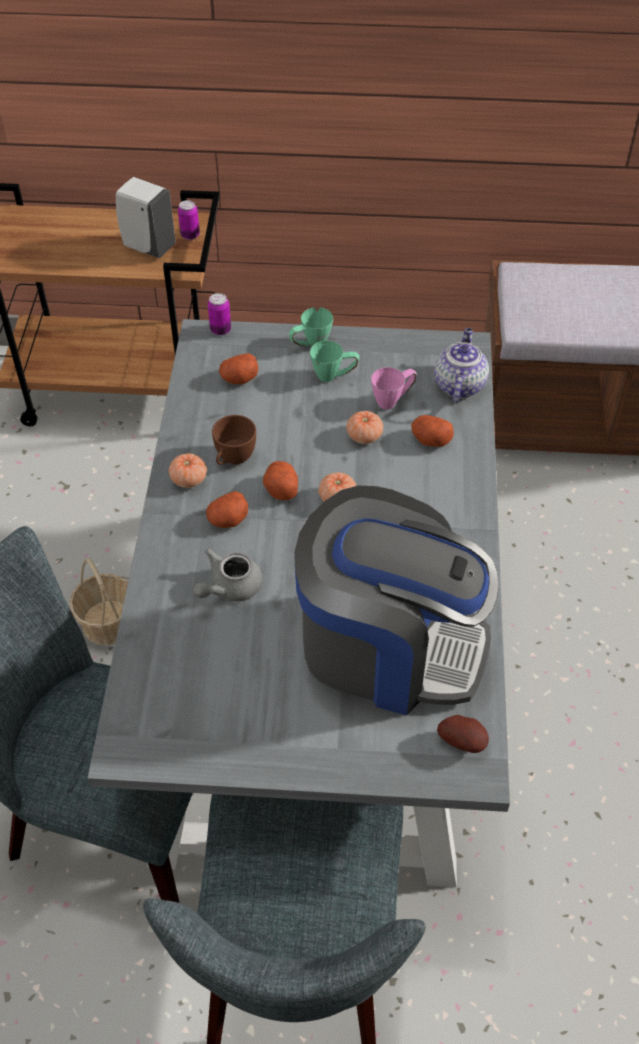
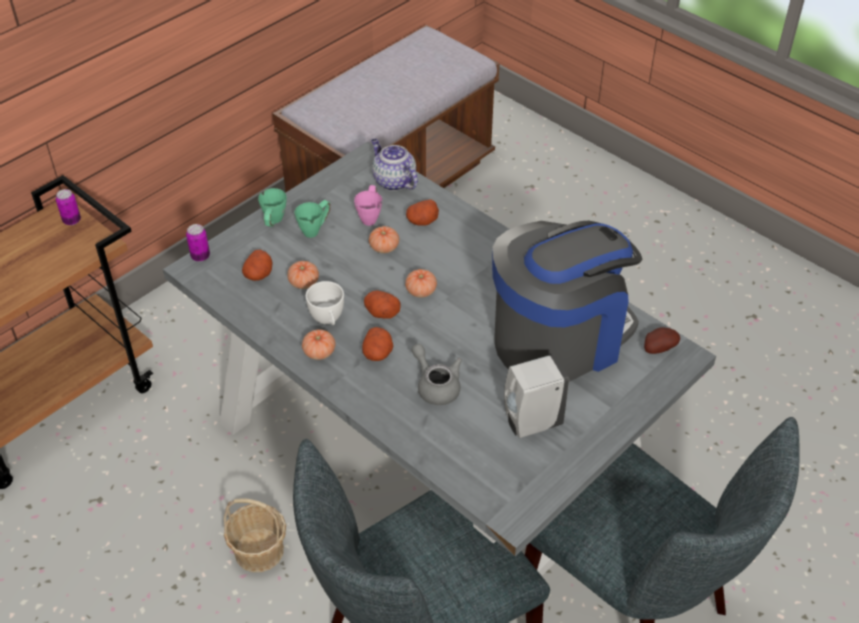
camera: 50 degrees left, 5 degrees down
(147, 246) = (50, 248): white soap dispenser -> white soap dispenser (530, 423)
(229, 587) = (436, 386): grey teapot -> grey teapot turned 150 degrees clockwise
(233, 459) = (328, 320): brown cup -> white cup
(260, 413) = (304, 282): none -> tomato

